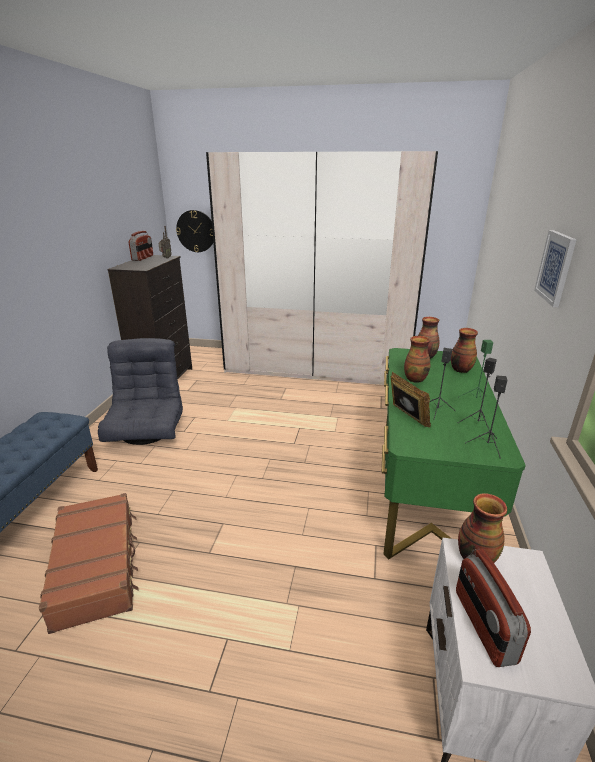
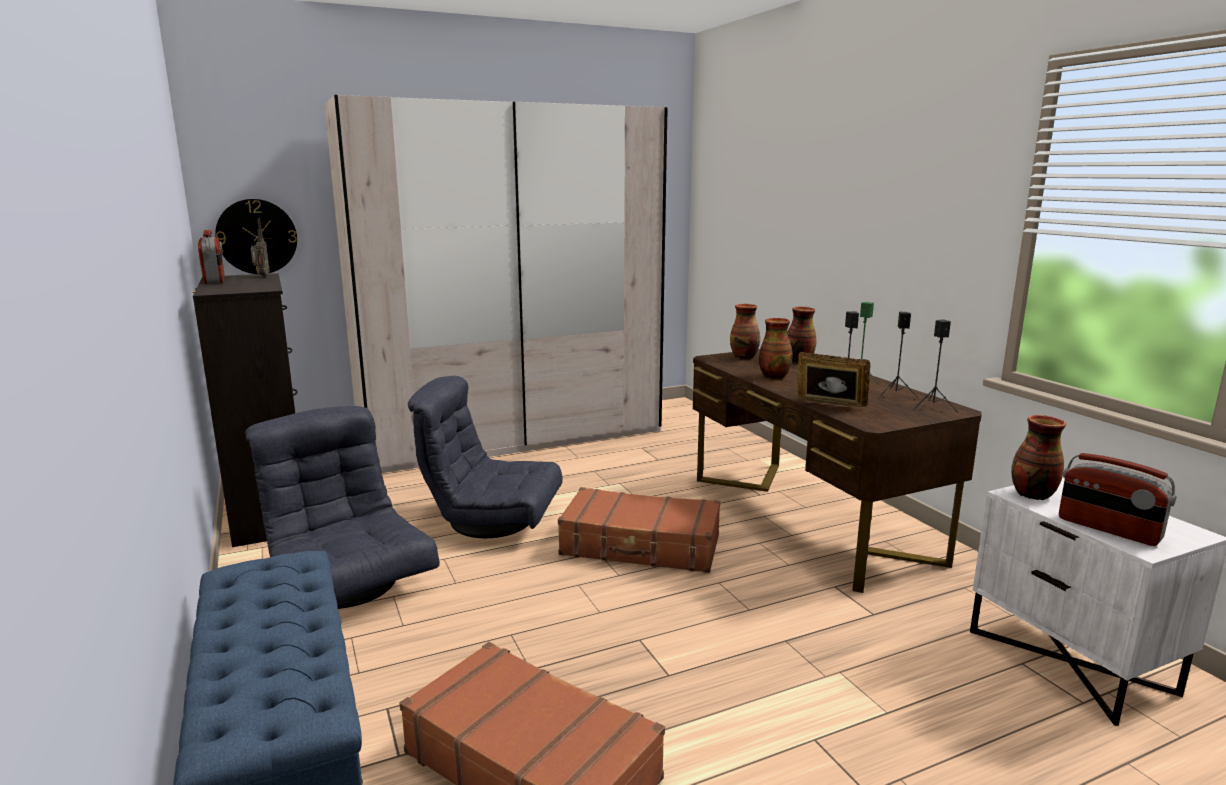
camera: 35 degrees left, 10 degrees down
(245, 418) = (492, 520): none -> grey armchair
(296, 464) = (640, 546): none -> brown suitcase
(426, 486) = (808, 517): green desk -> brown desk
(555, 267) = (901, 216): picture -> none

